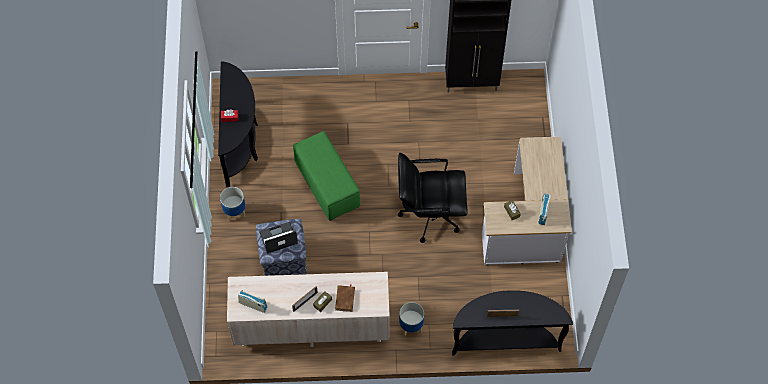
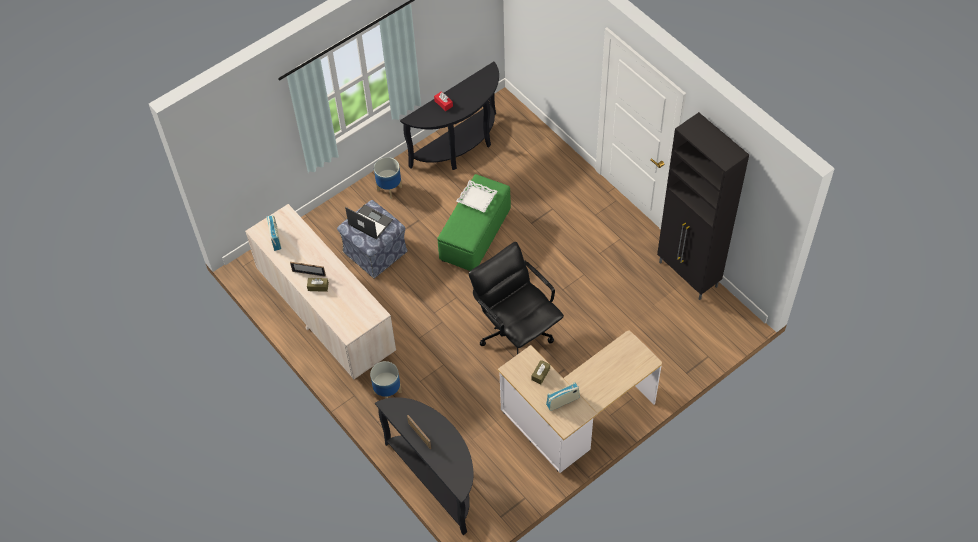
camera: 55 degrees right, 5 degrees down
(317, 158) = (476, 198): none -> white tray
(345, 299) = (335, 301): brown book -> none

